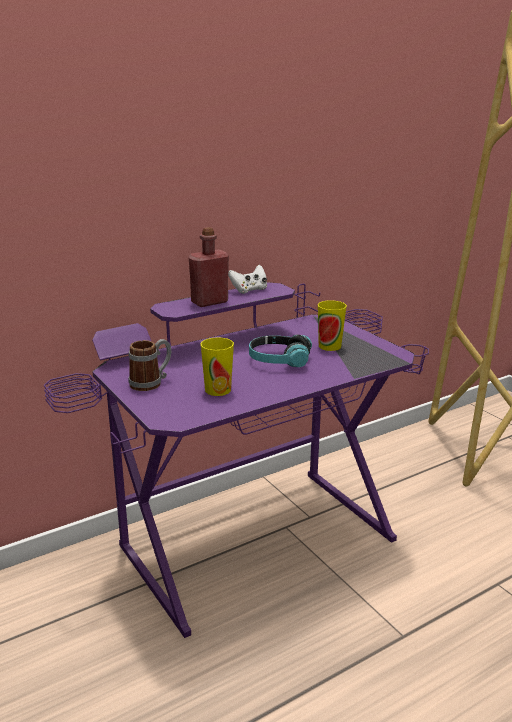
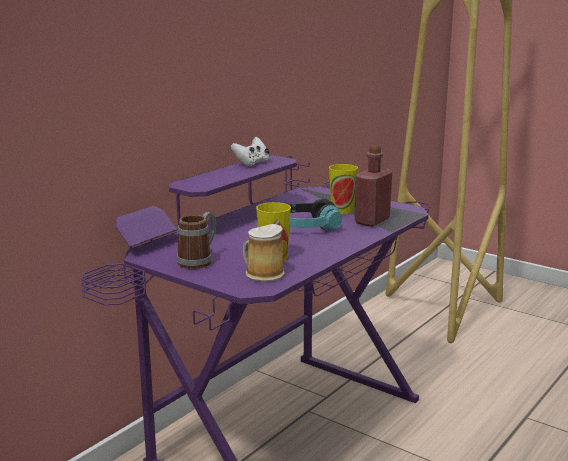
camera: 20 degrees left, 5 degrees down
(191, 406) = (262, 274): none -> mug
(209, 302) = (224, 176): red bottle -> red bottle (372, 221)

